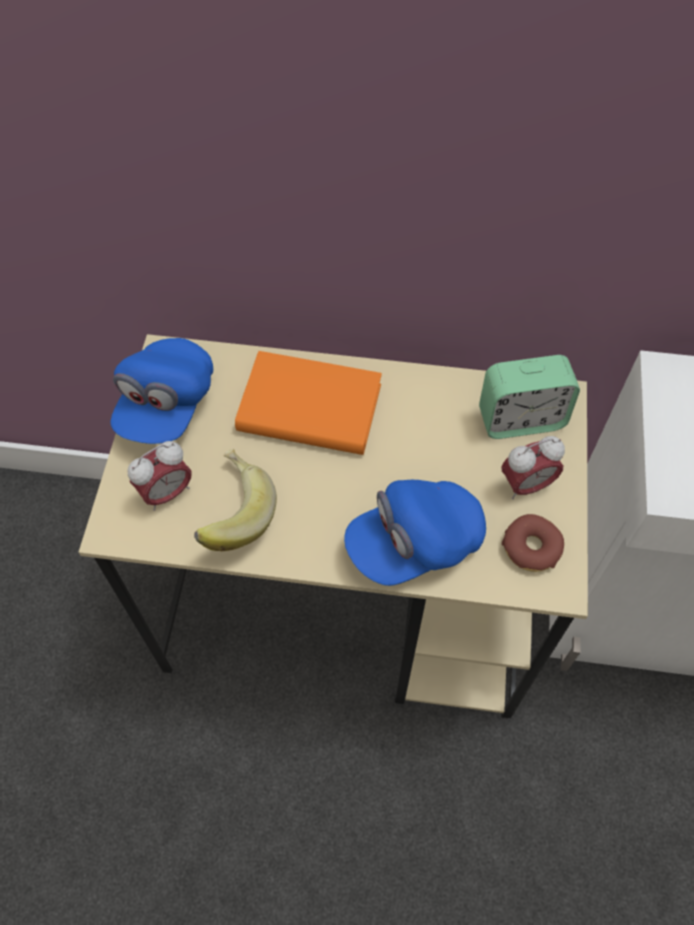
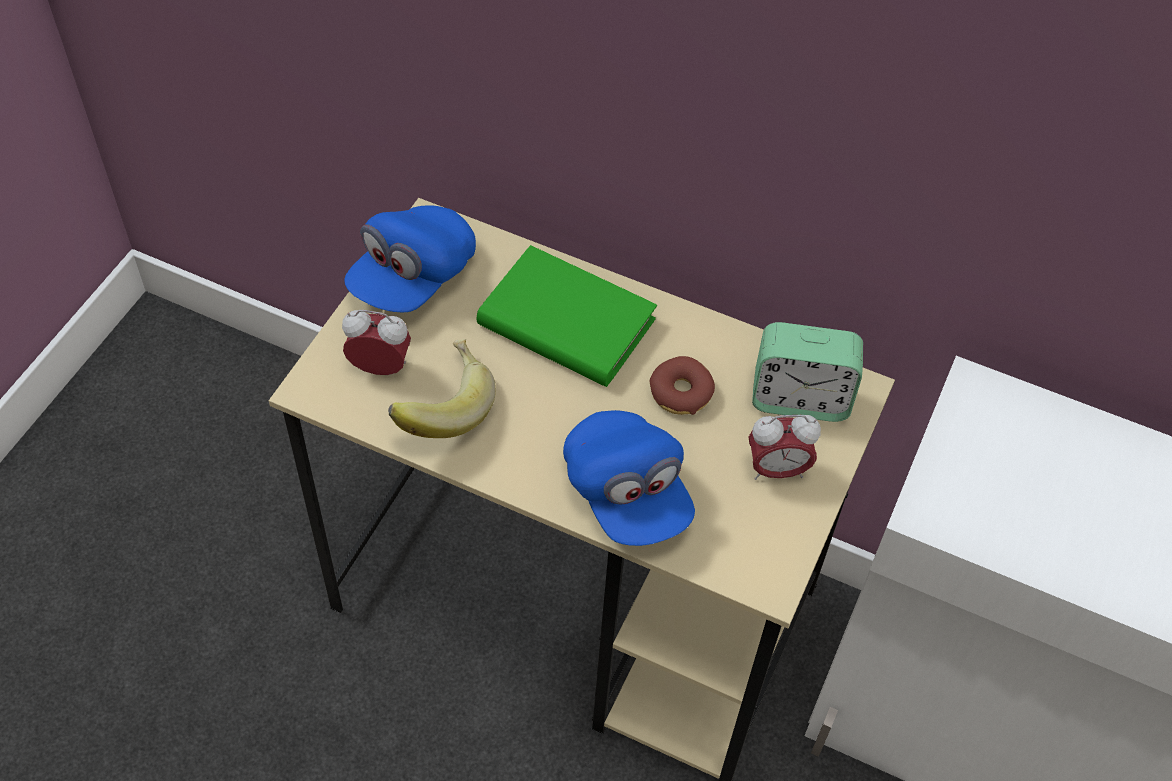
camera: 15 degrees right, 5 degrees down
(167, 493) = (380, 367): alarm clock -> alarm clock turned 150 degrees counterclockwise
(309, 408) = (566, 323): orange book -> green book
(414, 543) = (626, 494): blue cap -> blue cap turned 105 degrees counterclockwise
(531, 548) = (755, 536): donut -> donut (681, 392)

